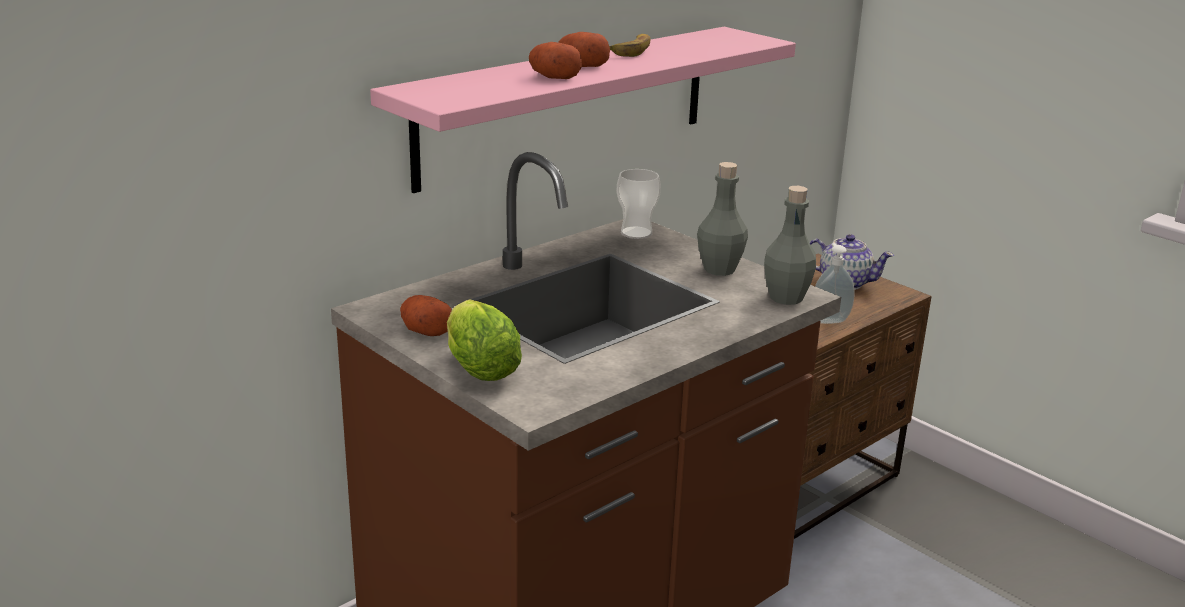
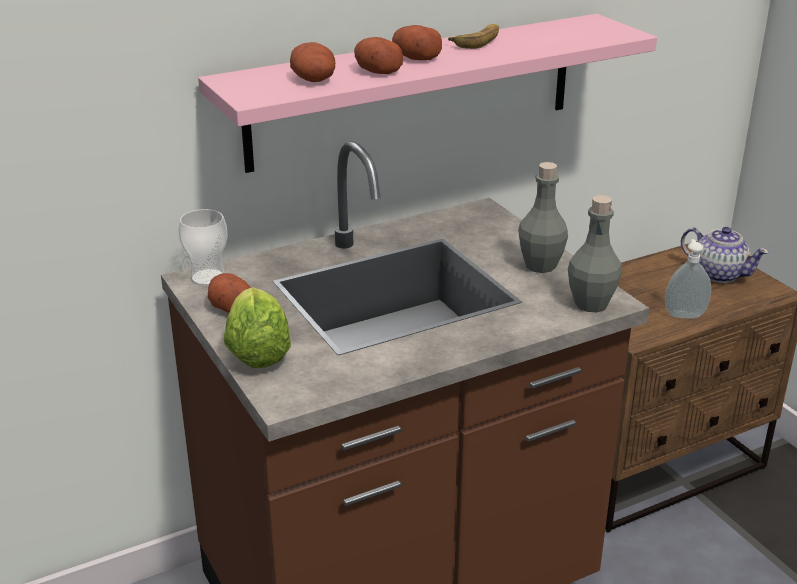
camera: 15 degrees right, 5 degrees up
(496, 86) = (314, 80): none -> potato
(636, 233) = (479, 218): cup -> cup (207, 278)

